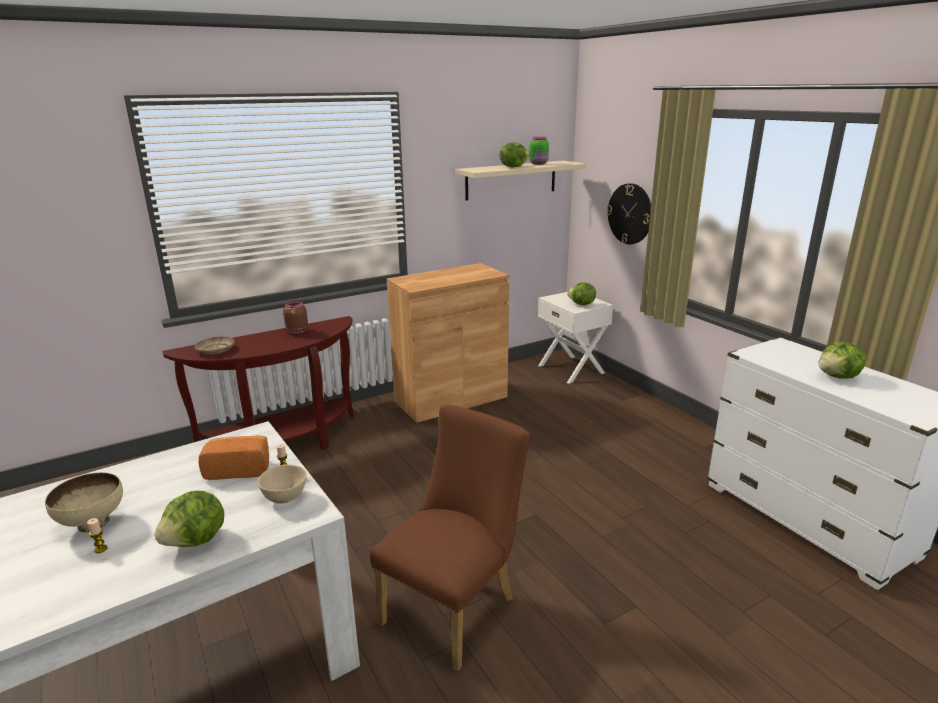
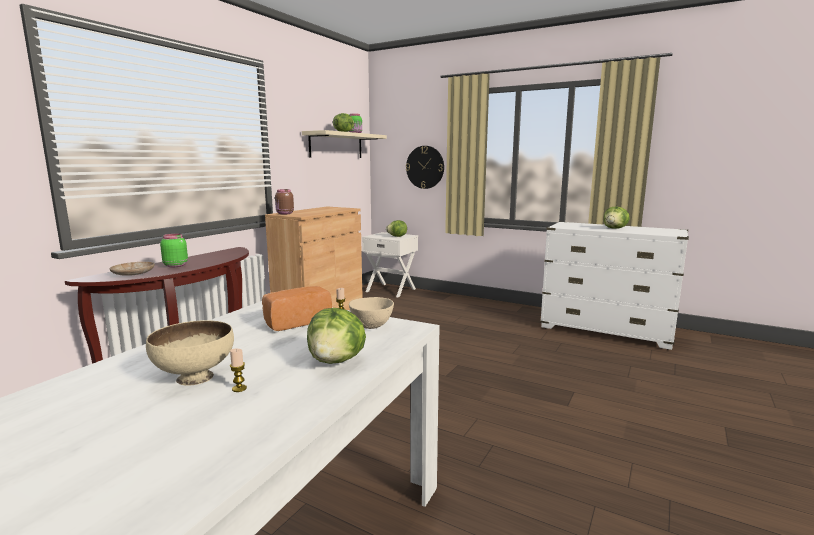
camera: 30 degrees left, 10 degrees down
(259, 343) = (175, 265): none -> green jar
(296, 331) = (203, 257): brown jar -> brown jar (284, 213)
(455, 606) = (464, 428): brown chair -> none

